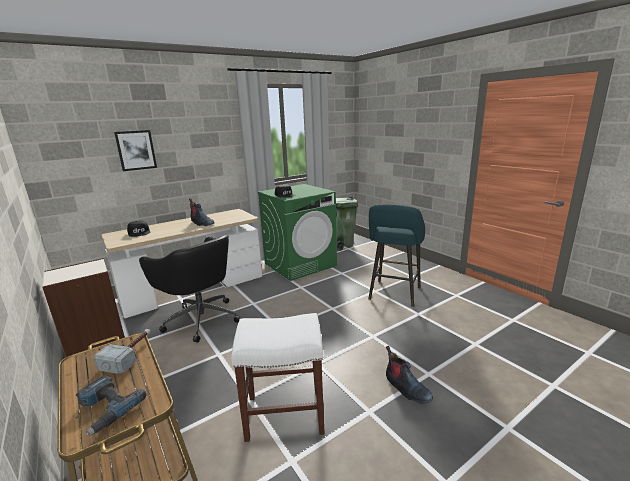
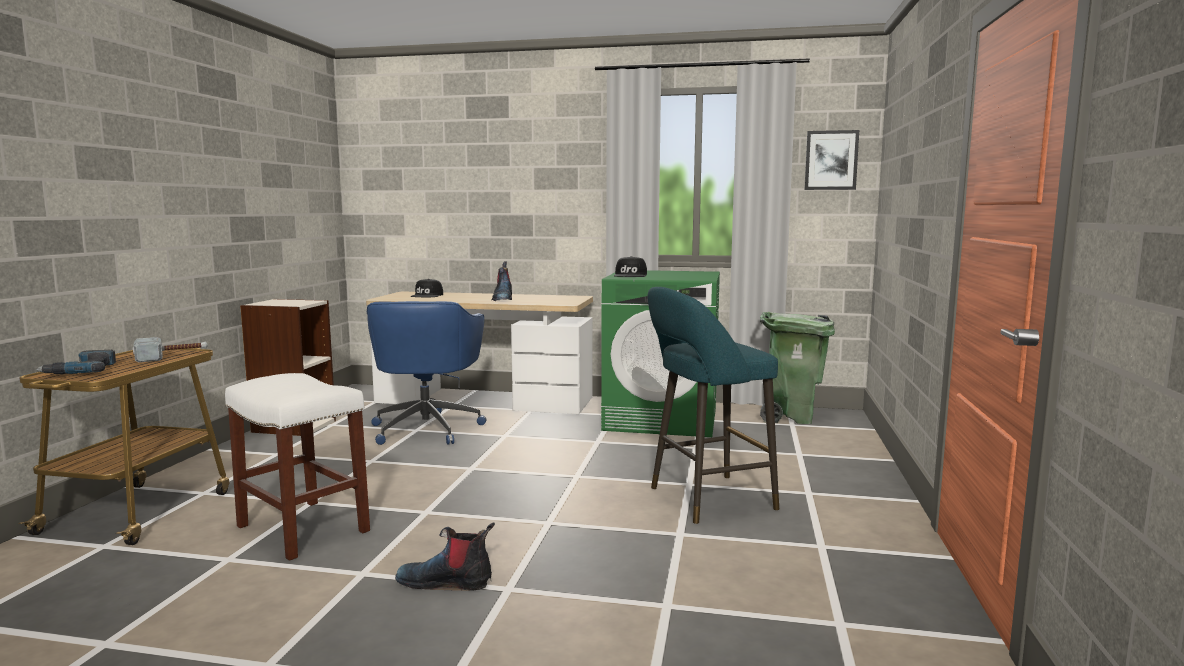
camera: 45 degrees right, 10 degrees down
(136, 150) = (459, 186): picture -> picture (831, 160)
(201, 318) = (427, 428): black office chair -> blue office chair
(406, 388) = (446, 582): boot -> boot turned 90 degrees clockwise

